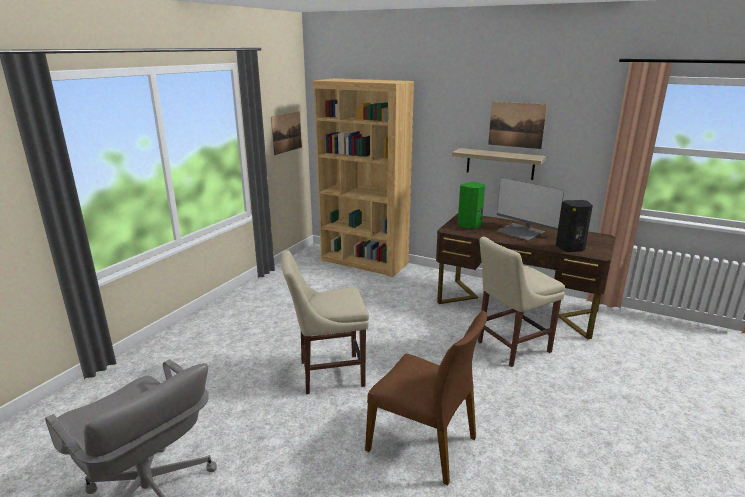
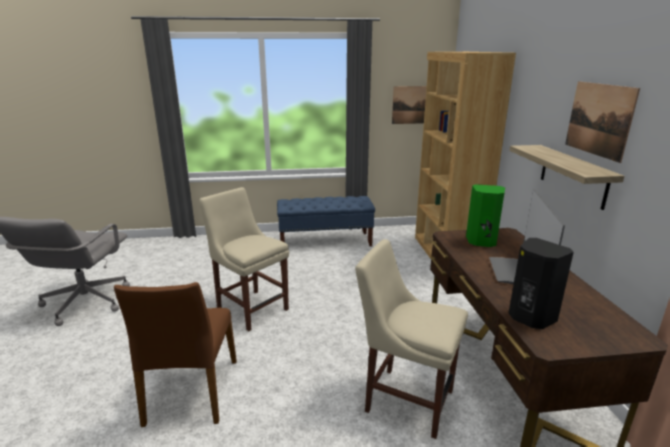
camera: 55 degrees right, 0 degrees up
(262, 296) = (325, 241): none -> blue bench

